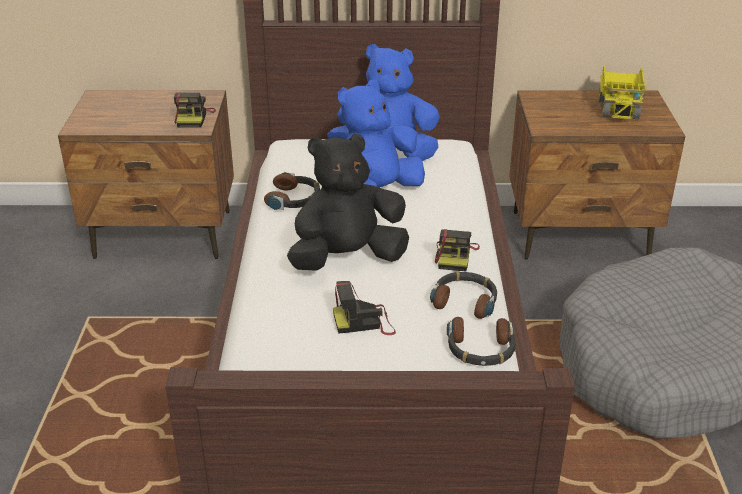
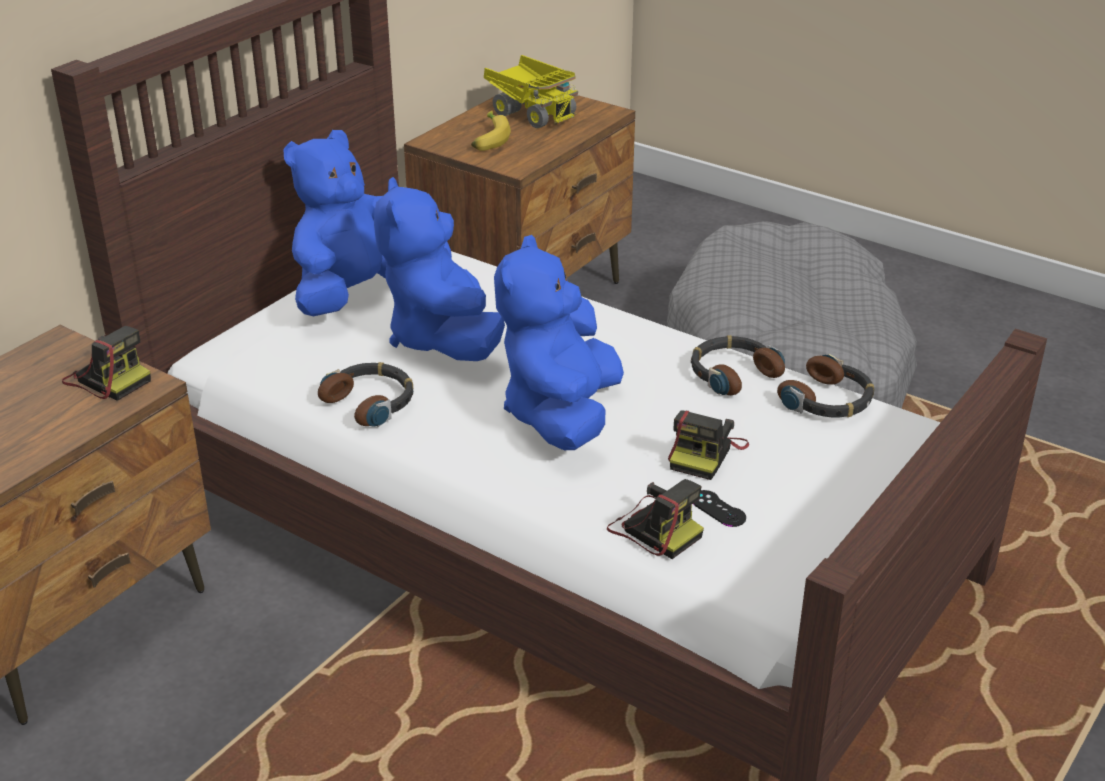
camera: 55 degrees left, 0 degrees up
(313, 347) = (718, 509): none -> black game controller
(347, 259) = (561, 415): black plush toy -> blue plush toy
(455, 256) = (640, 343): camera -> camera (654, 529)
(564, 108) = (488, 138): none -> banana

